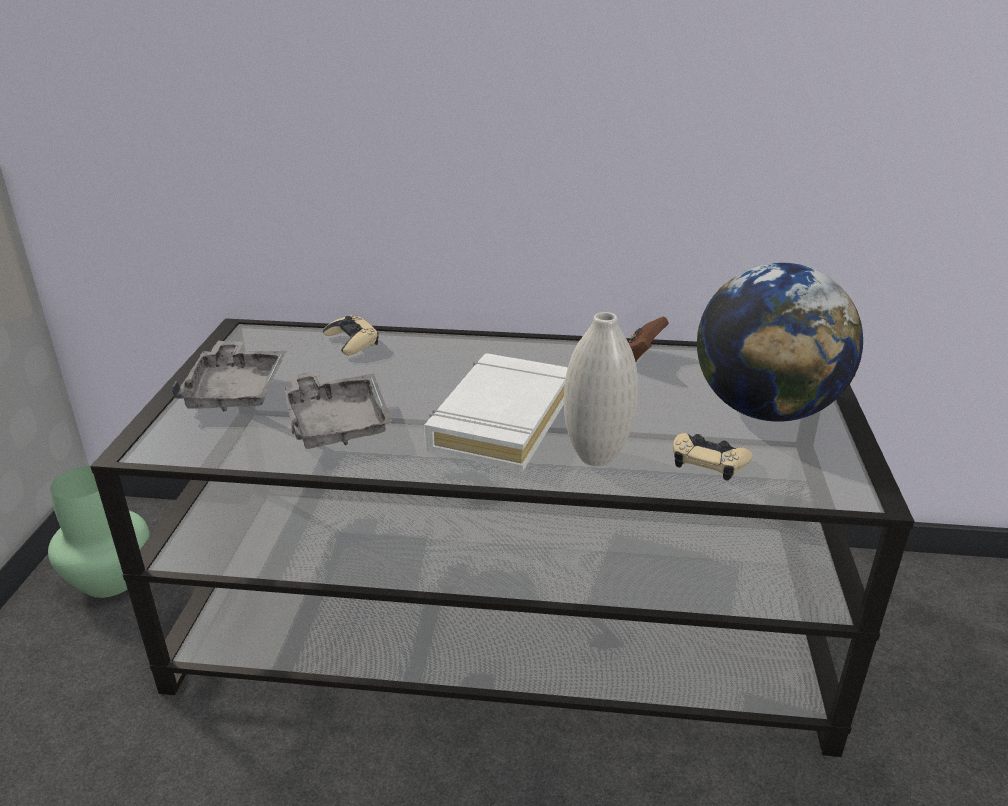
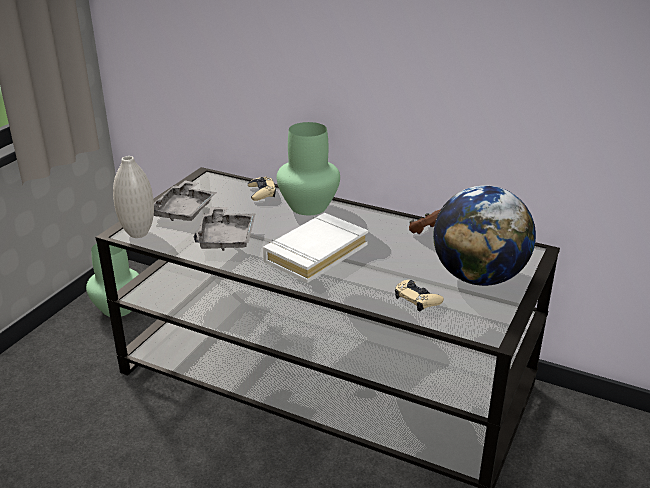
camera: 20 degrees right, 0 degrees up
(442, 351) = (309, 207): none -> green vase
(596, 457) = (354, 283): white vase -> white vase (138, 233)

